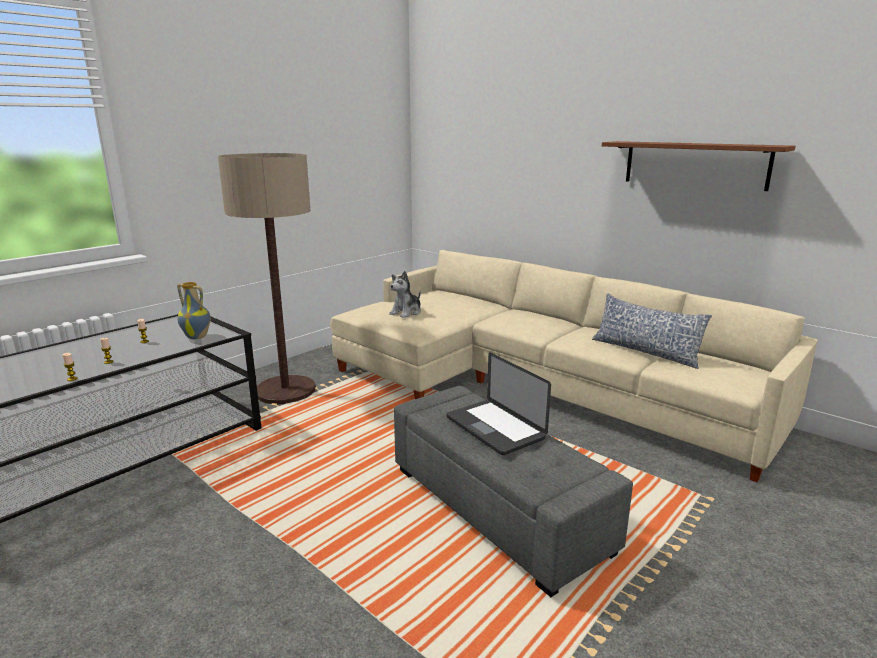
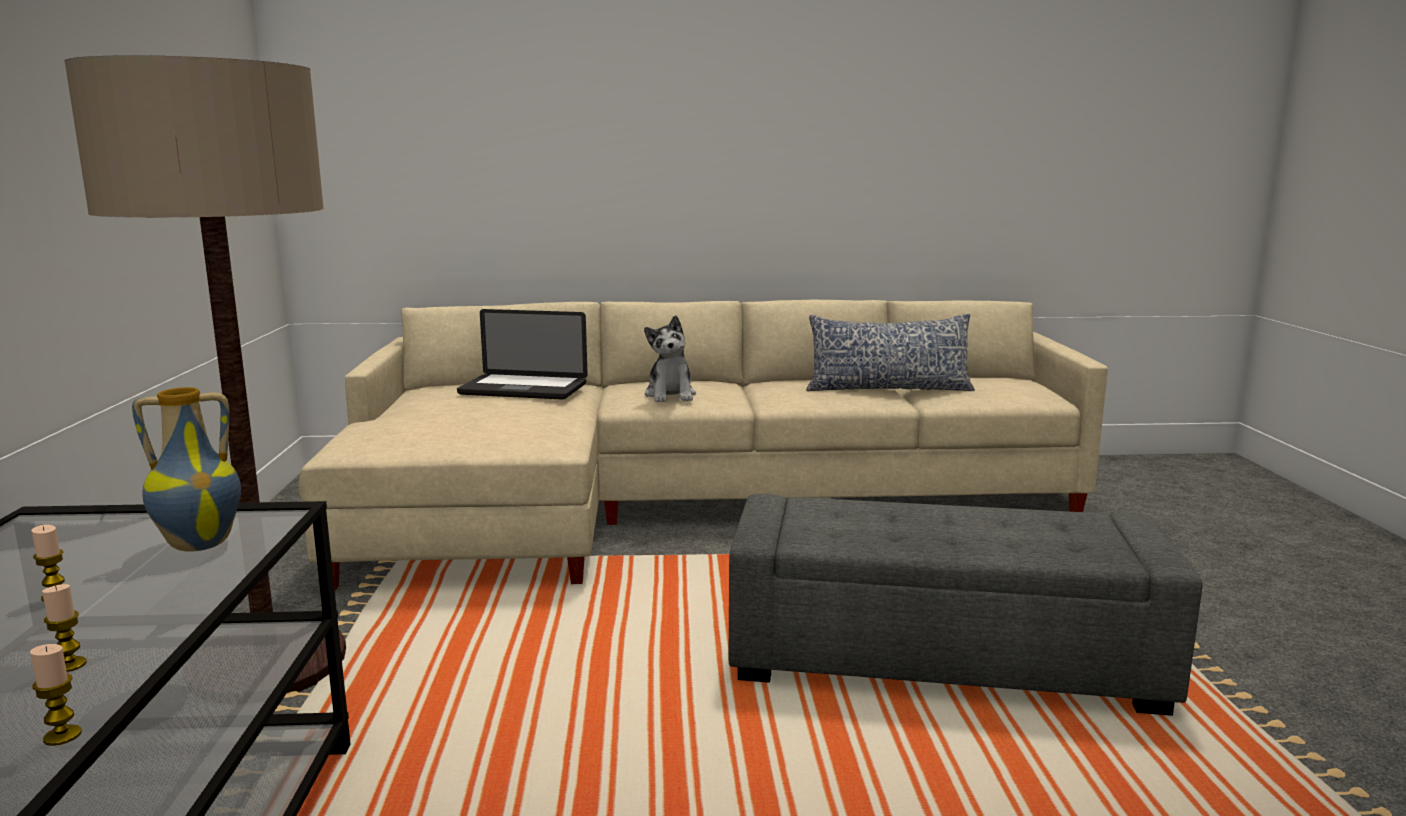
camera: 45 degrees left, 5 degrees down
(406, 312) = (467, 421): plush toy -> plush toy (670, 395)
(494, 428) = (922, 521): laptop -> laptop (523, 389)
(694, 164) = (853, 119): brown shelf -> none

